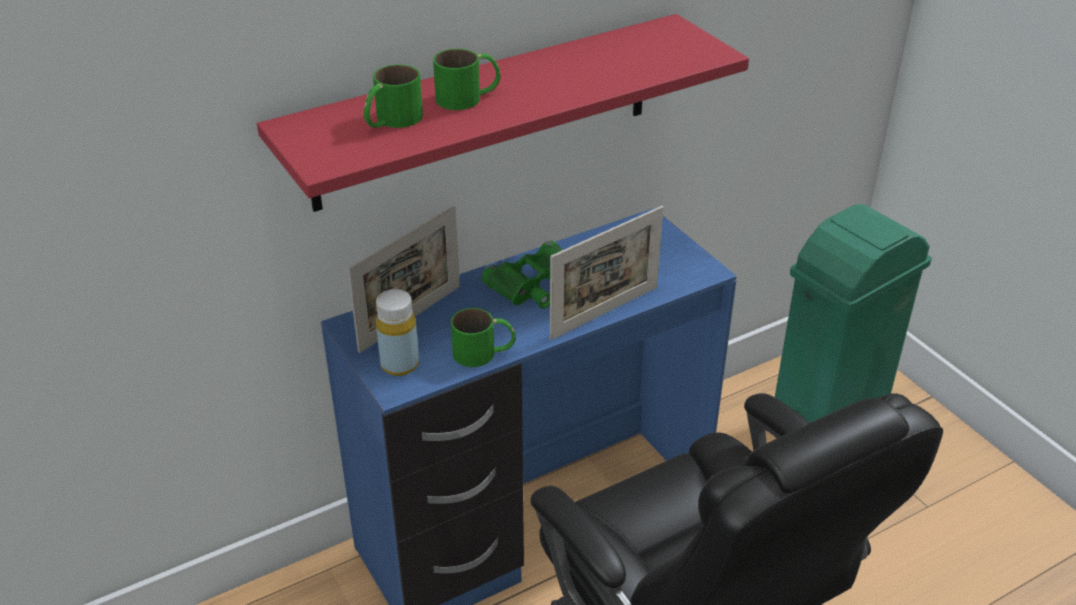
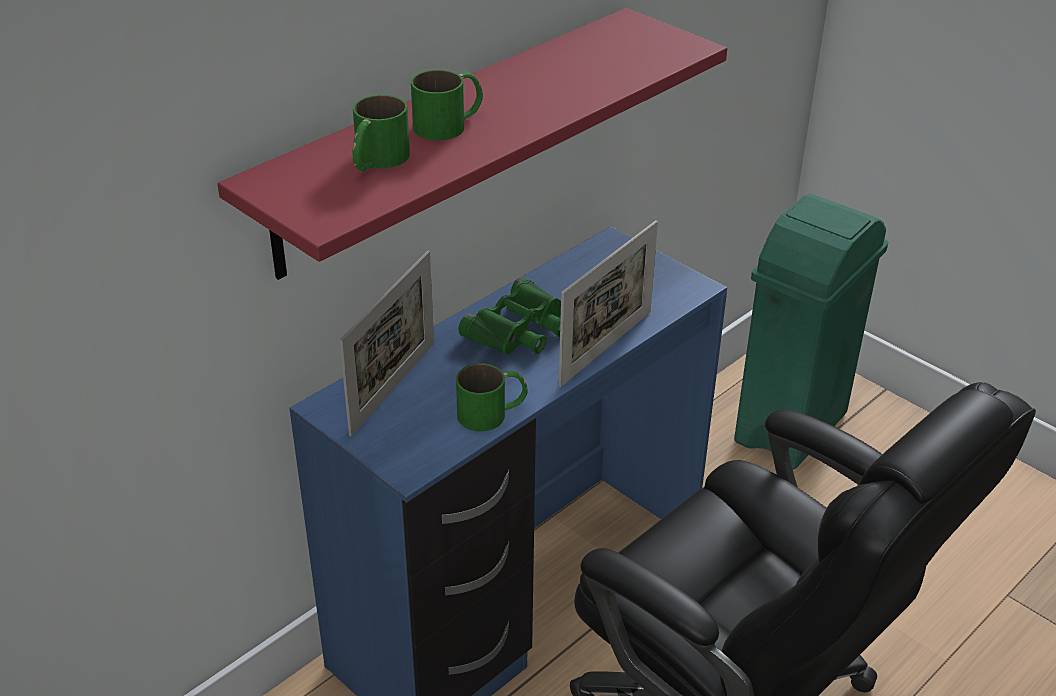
camera: 15 degrees left, 0 degrees up
(400, 365) = (403, 442): yellow bottle -> none

